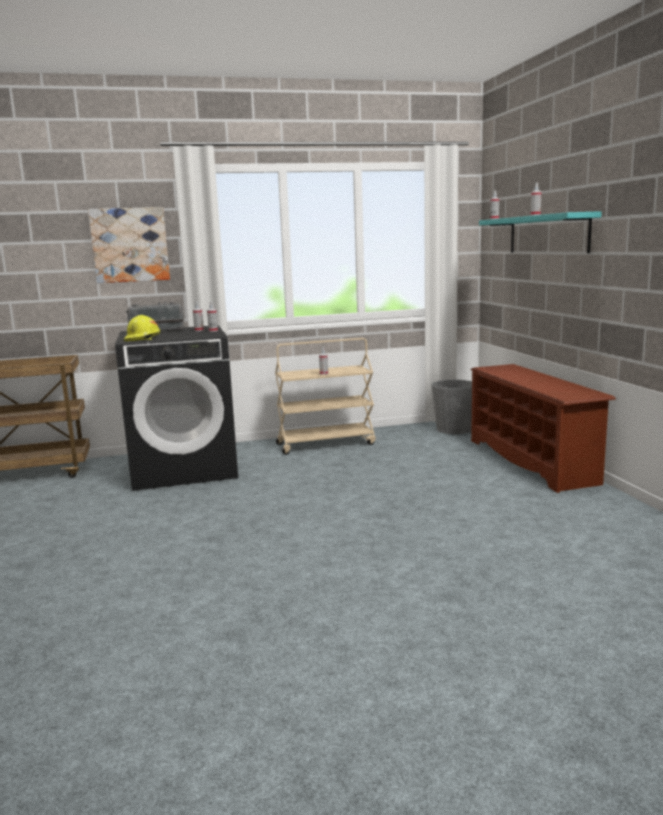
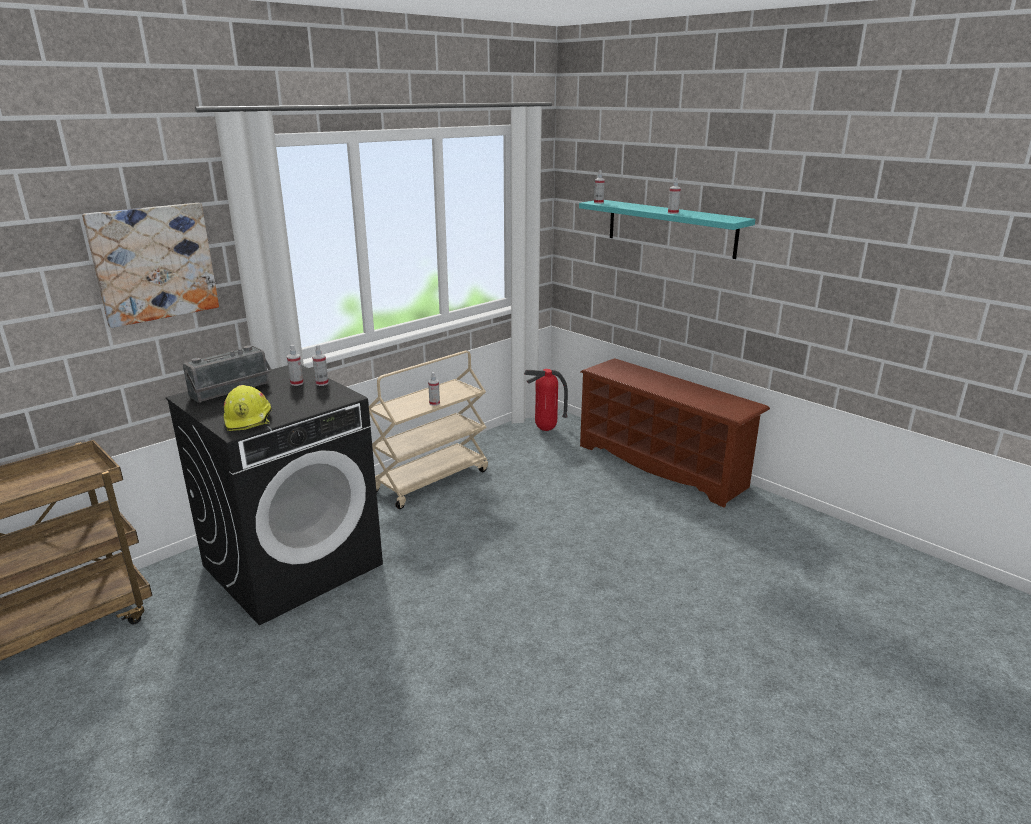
camera: 30 degrees left, 10 degrees up
(454, 429) = (546, 430): grey bucket -> fire extinguisher

